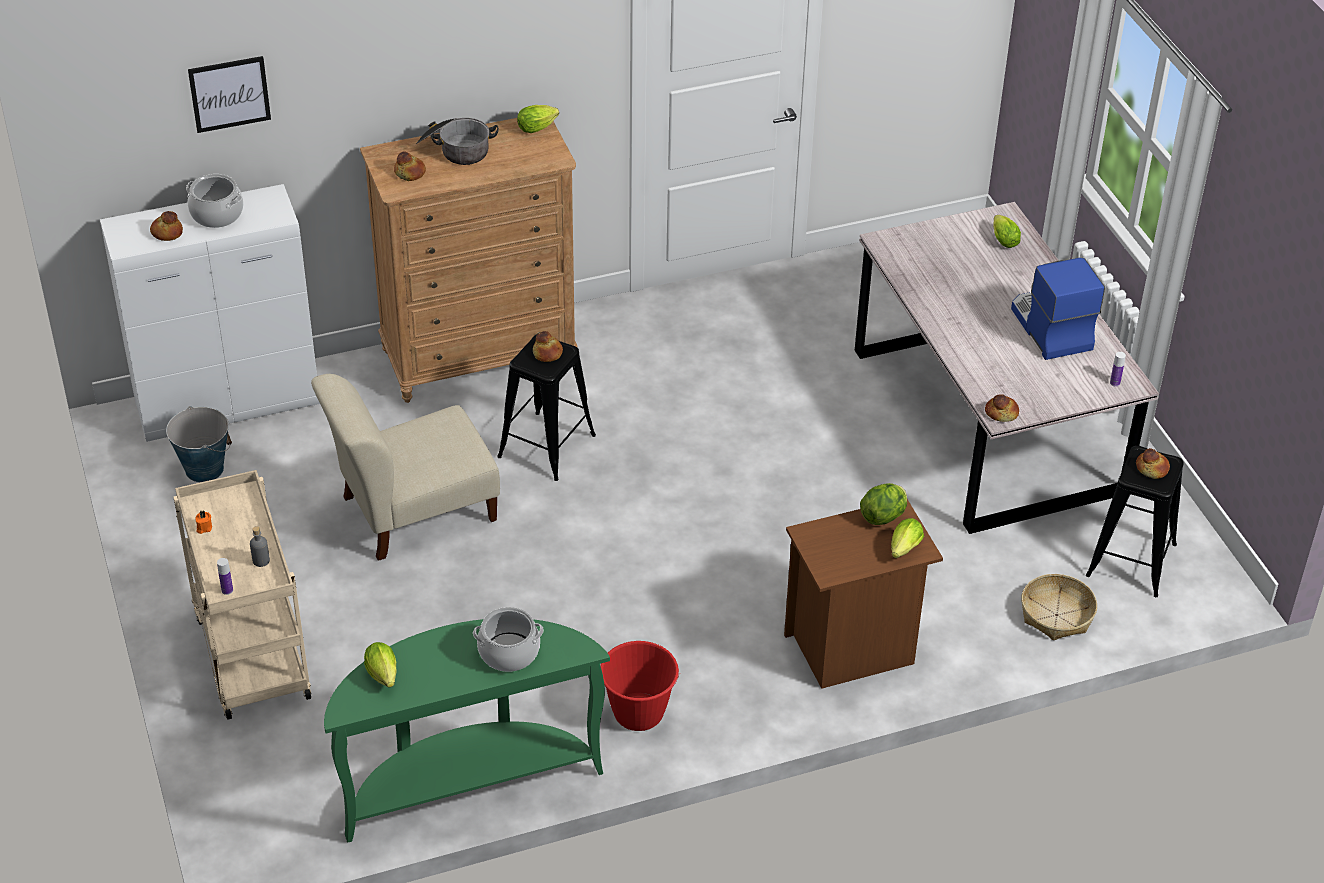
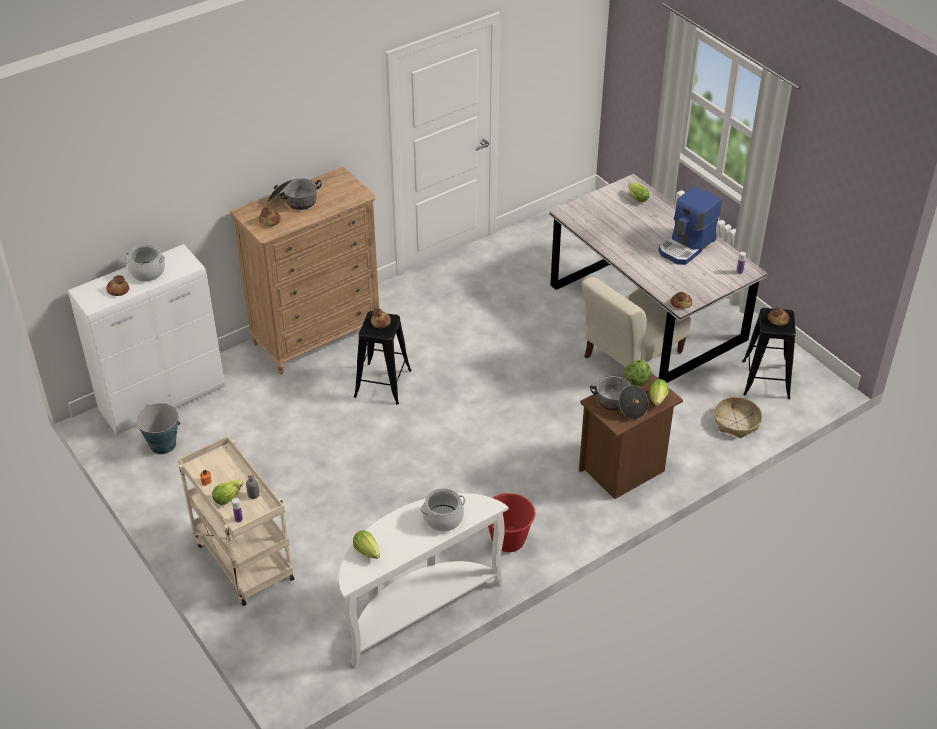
camera: 15 degrees left, 0 degrees up
(229, 94) = (144, 189): picture -> none
(413, 512) = (313, 443): beige chair -> beige chair (630, 357)
(467, 780) = (417, 609): green console table -> white console table
(539, 128) = (341, 177): lettuce -> lettuce (229, 497)
(843, 544) = (619, 404): none -> cooking pot
(1049, 328) = (687, 246): coffee machine -> coffee machine turned 105 degrees counterclockwise

